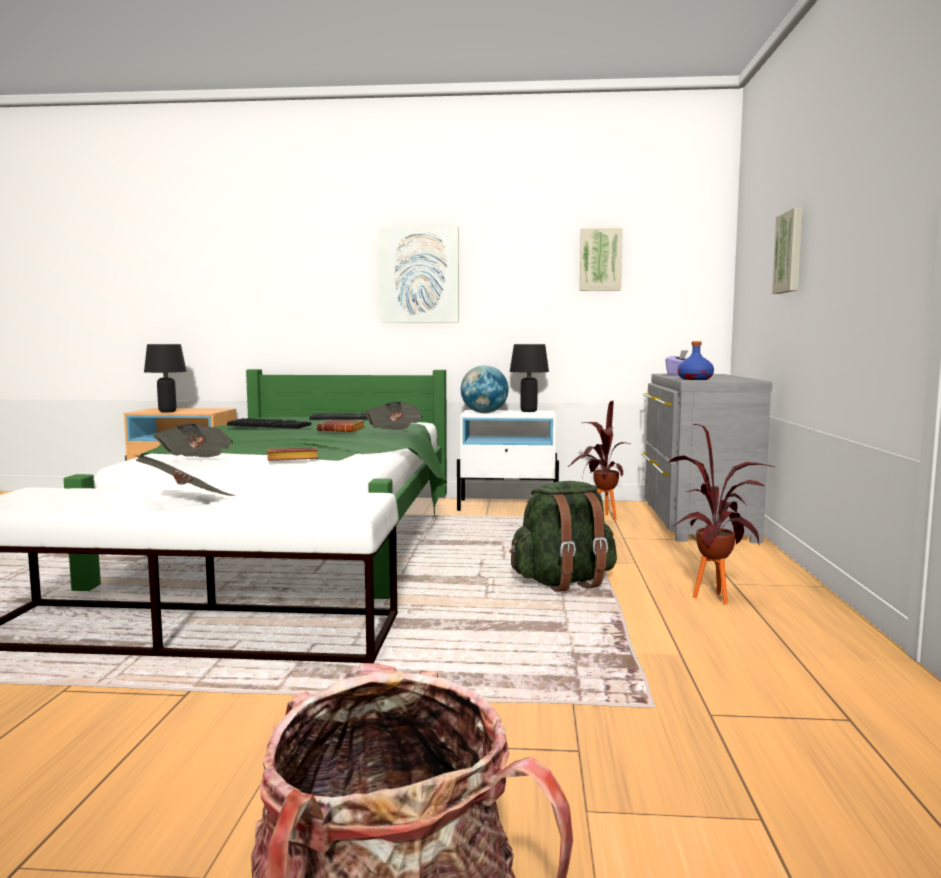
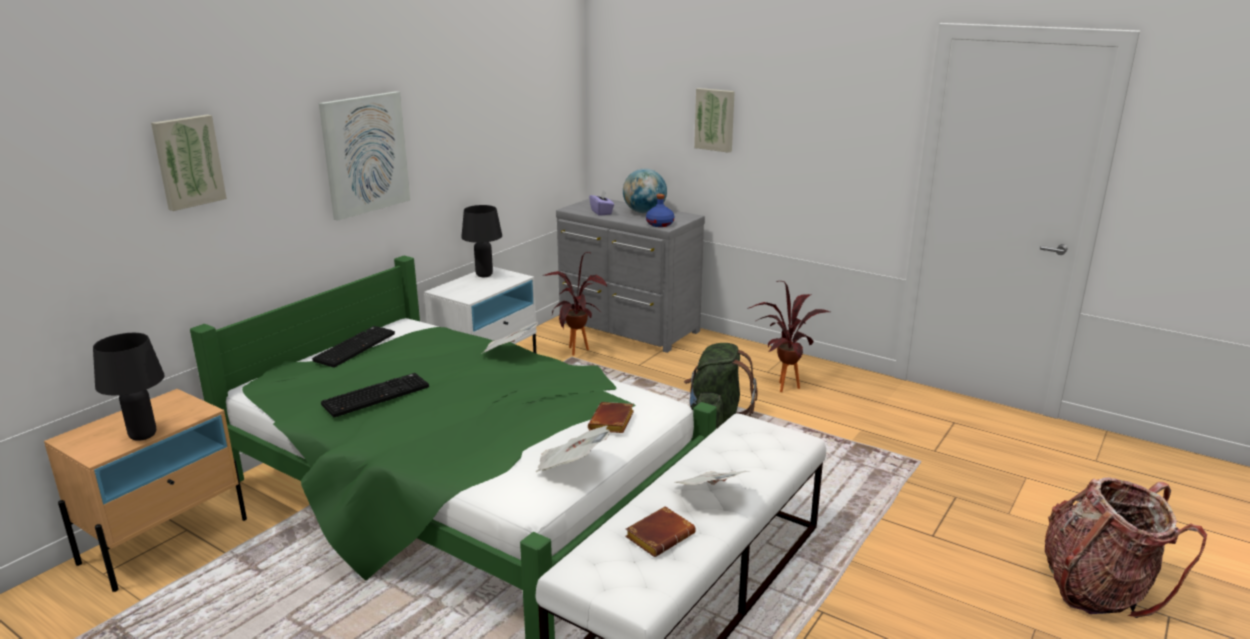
camera: 60 degrees left, 15 degrees up
(342, 430) = (475, 370): brown book -> brown book (660, 535)
(484, 413) = (469, 292): globe -> globe (644, 212)
(600, 260) = (508, 109): picture -> picture (188, 161)

